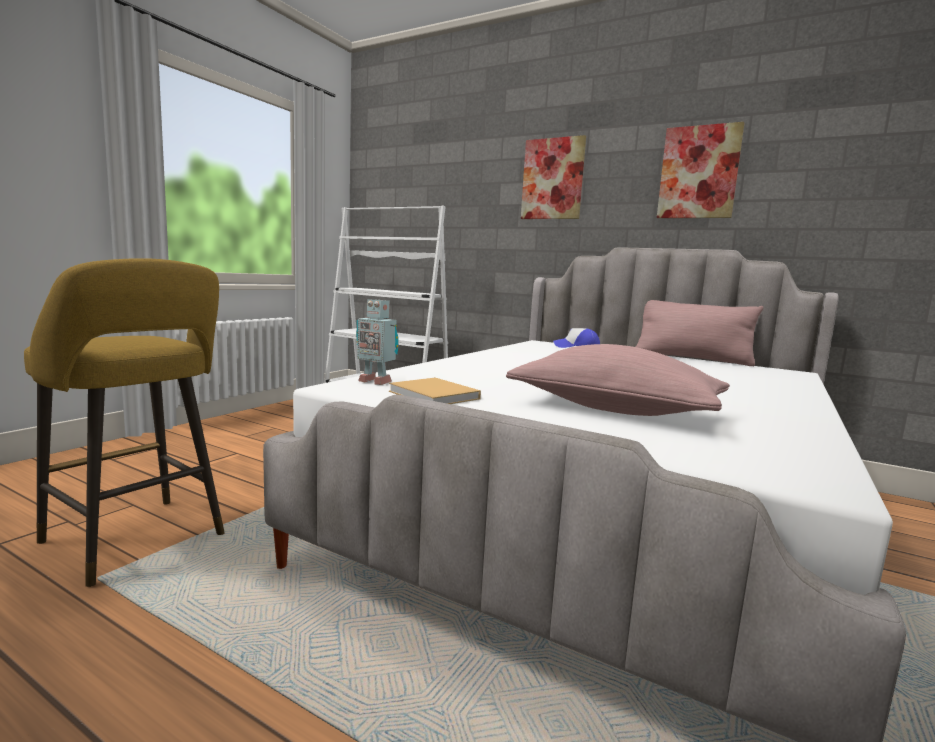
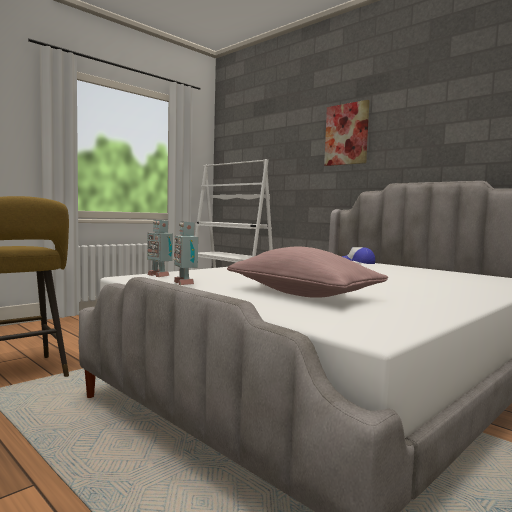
camera: 15 degrees right, 5 degrees down
(435, 395) = (185, 283): beige book -> toy robot
(692, 358) = (447, 270): pink pillow -> none
(698, 172) = (454, 121): picture -> none

